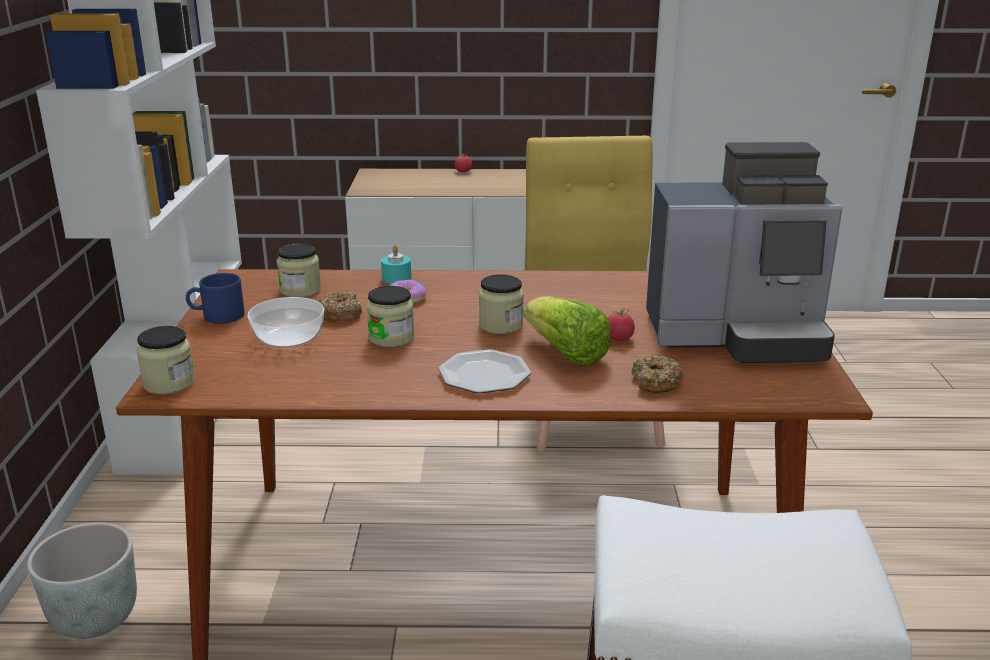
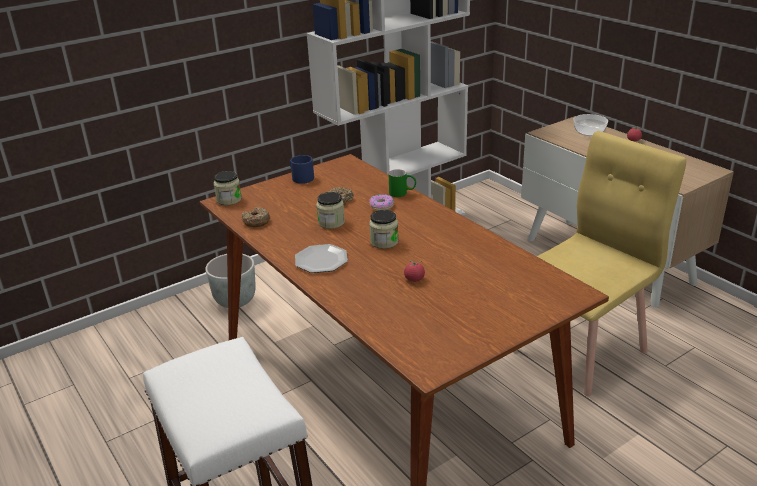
camera: 55 degrees right, 5 degrees up
(290, 338) = (300, 202): bowl -> bowl (590, 132)
(300, 290) = (353, 180): jar -> none
(396, 278) = (402, 193): turquoise candle -> green mug
(565, 354) = (373, 272): lettuce -> none
(656, 382) = (373, 309): donut -> donut (256, 221)
(738, 336) = (473, 315): coffee machine -> none

